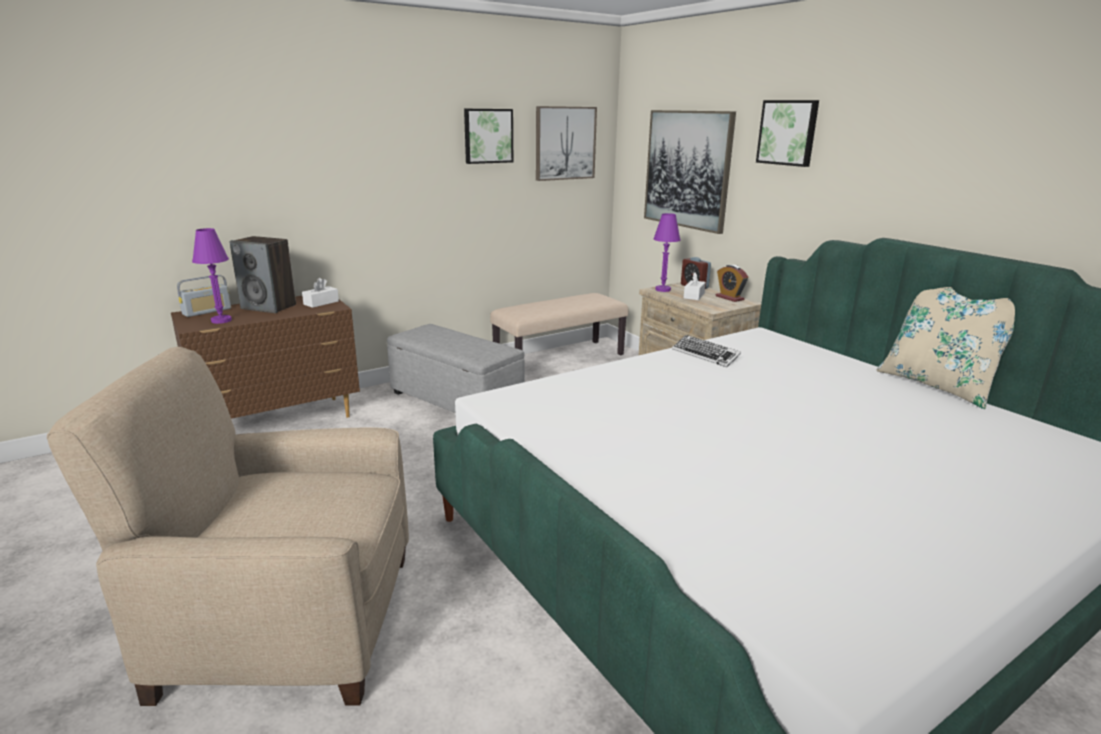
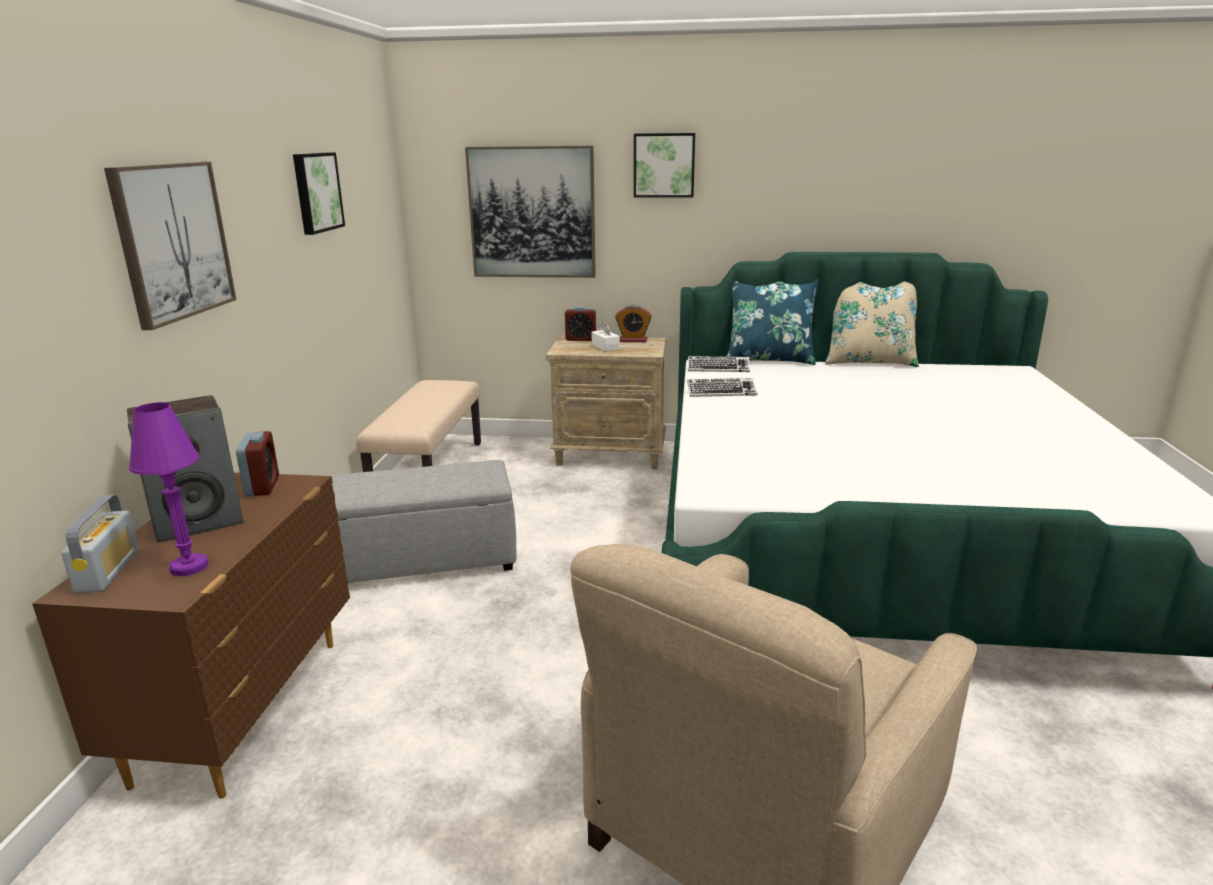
camera: 50 degrees left, 0 degrees up
(321, 303) = (262, 486): white tissue box -> alarm clock
(565, 143) = (370, 195): picture -> picture (173, 241)
(663, 289) = (567, 349): purple table lamp -> none
(761, 340) = (718, 368): none -> keyboard
(831, 349) = (769, 359): none -> blue pillow

